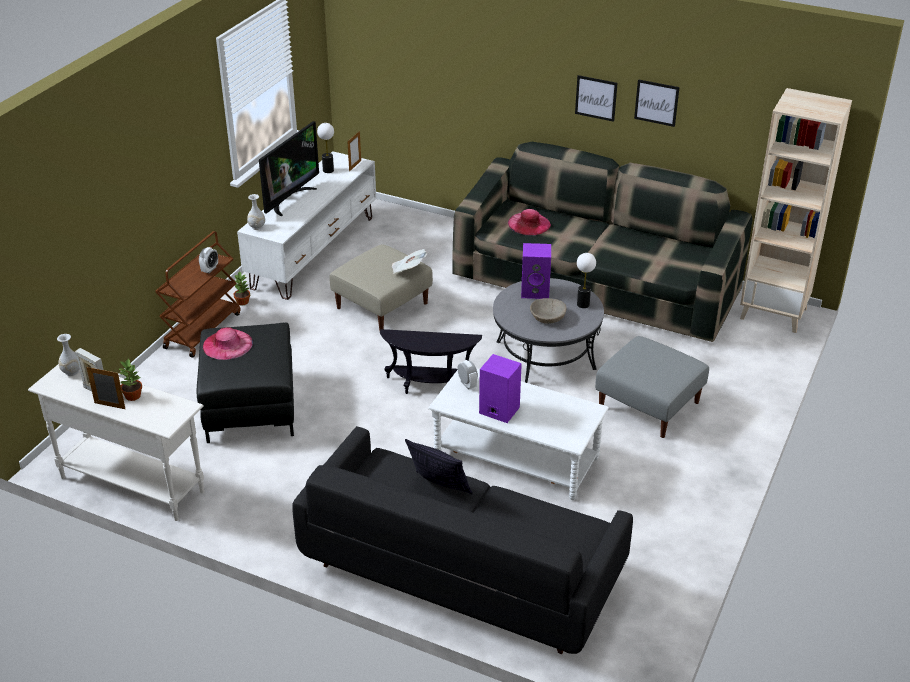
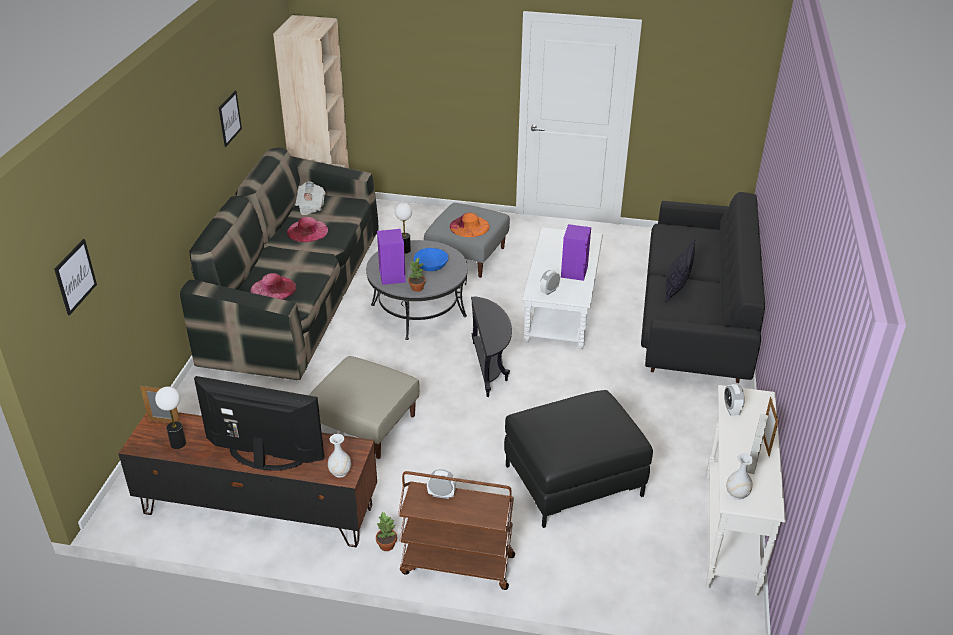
camera: 105 degrees left, 0 degrees up
(133, 395) = (740, 433): potted plant -> potted plant (416, 288)
(164, 400) = (731, 410): none -> alarm clock
(227, 344) = (574, 440): pink hat -> pink hat (307, 231)
(314, 251) = (257, 509): white tv stand -> brown tv stand
(408, 269) = (362, 365): newspaper -> newspaper (309, 206)
(547, 317) = (431, 265): beige bowl -> blue bowl
(596, 98) = (205, 153): picture -> picture (75, 276)
(639, 364) = (469, 226): none -> orange hat

